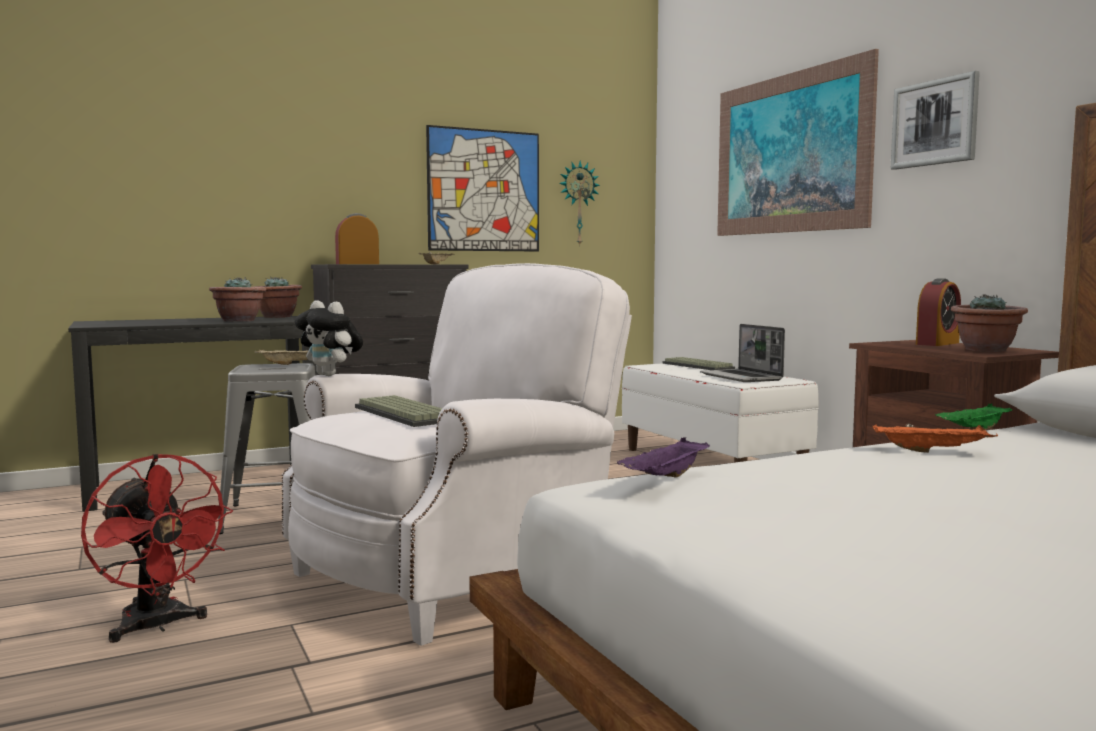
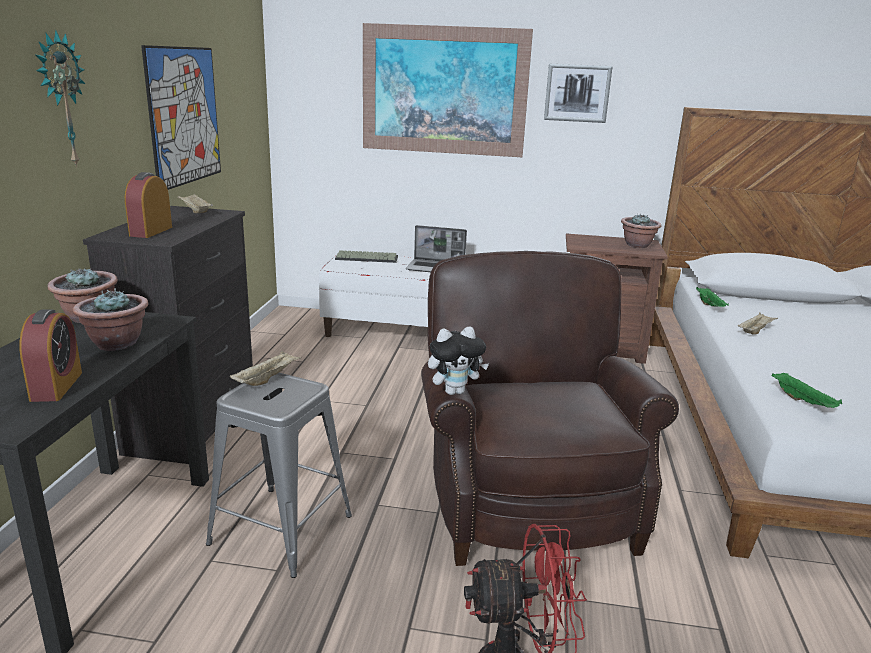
camera: 55 degrees left, 15 degrees up
(407, 414) = (550, 404): keyboard -> none
(456, 574) = (525, 498): white armchair -> brown armchair
(578, 203) = (234, 117): wall clock -> wall clock (61, 100)
(666, 478) = (803, 401): purple tray -> green tray
(933, 451) = (755, 331): orange tray -> beige tray
(937, 343) = (596, 240): alarm clock -> alarm clock (56, 386)

